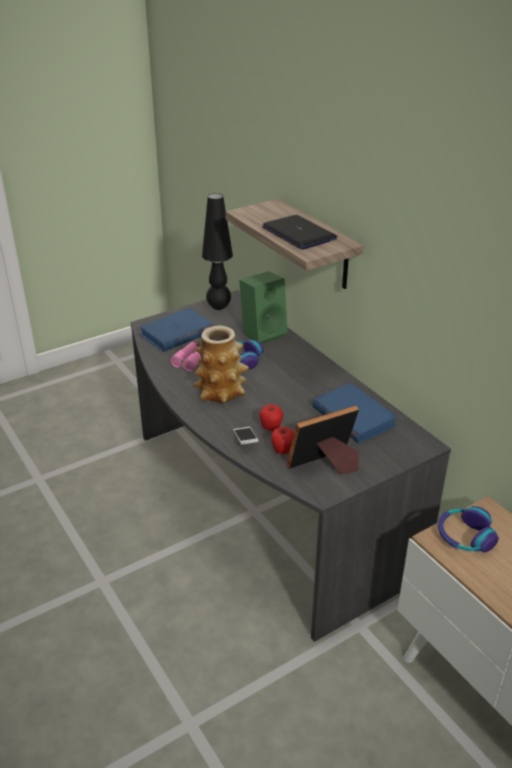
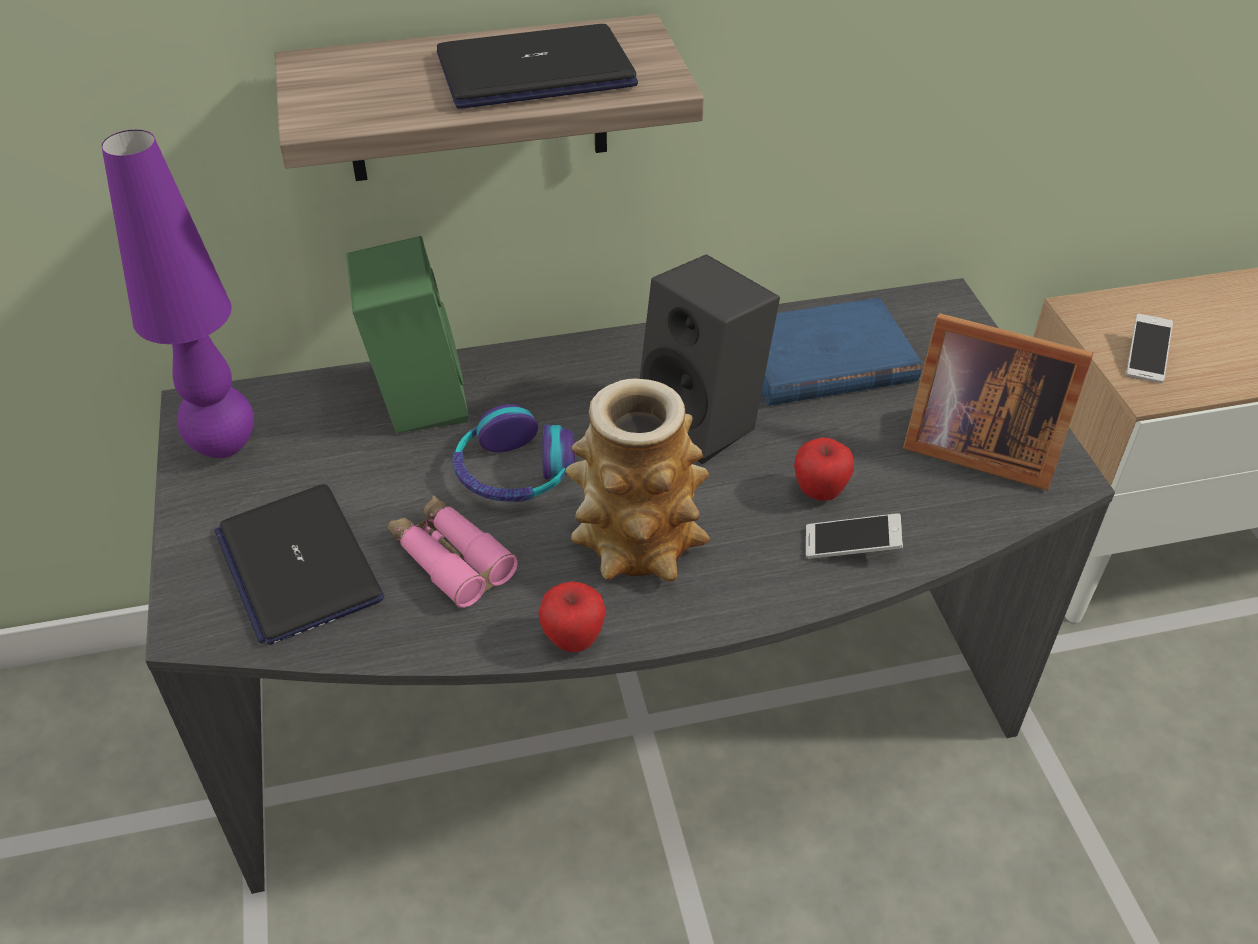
camera: 70 degrees left, 10 degrees up
(176, 333) = (298, 565): blue book -> laptop
(218, 307) = (223, 447): black table lamp -> purple table lamp
(283, 451) = (910, 496): apple -> apple (573, 640)
(294, 394) = (705, 421): none -> black speaker
(326, 465) = (975, 446): picture frame -> picture frame turned 60 degrees counterclockwise
(465, 536) = (1145, 357): headphones -> phone

